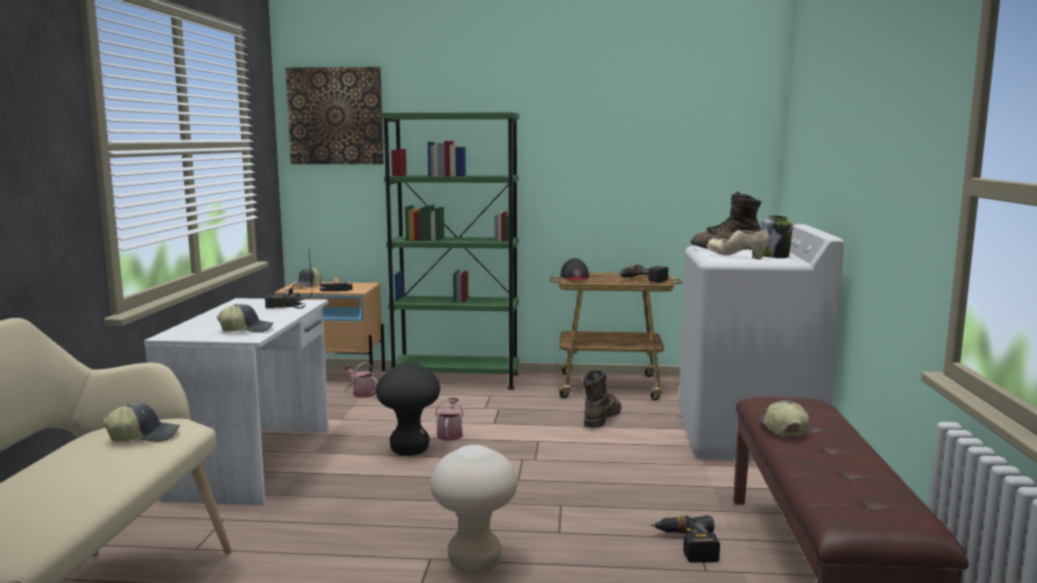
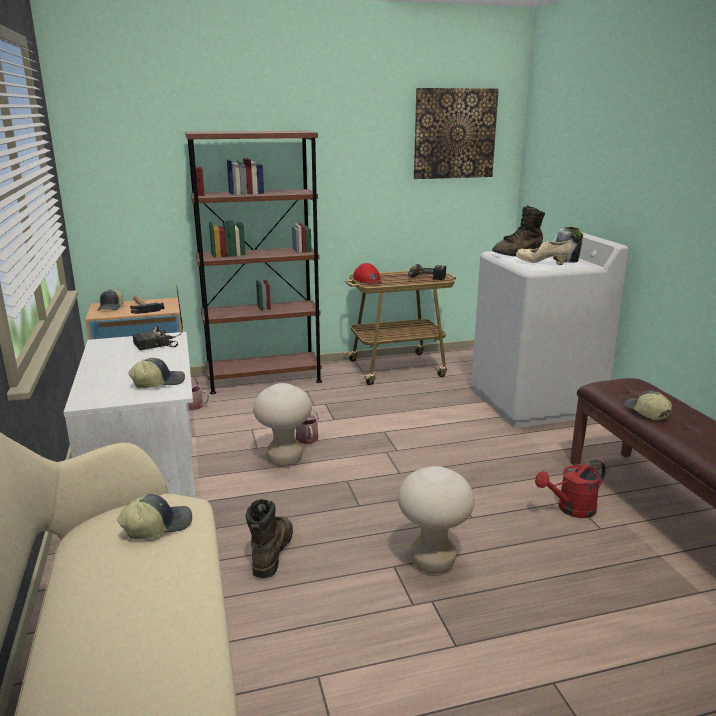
camera: 20 degrees left, 10 degrees up
(336, 116) = (120, 133): picture -> picture (454, 134)
(409, 450) = (285, 459): black stool -> beige stool
(456, 380) = (264, 379): green bookcase -> brown bookcase
(575, 277) = (368, 279): black cap -> red cap
(601, 418) = (415, 401): brown boot -> brown boot (271, 552)
(687, 546) = (571, 509): power drill -> red watering can

